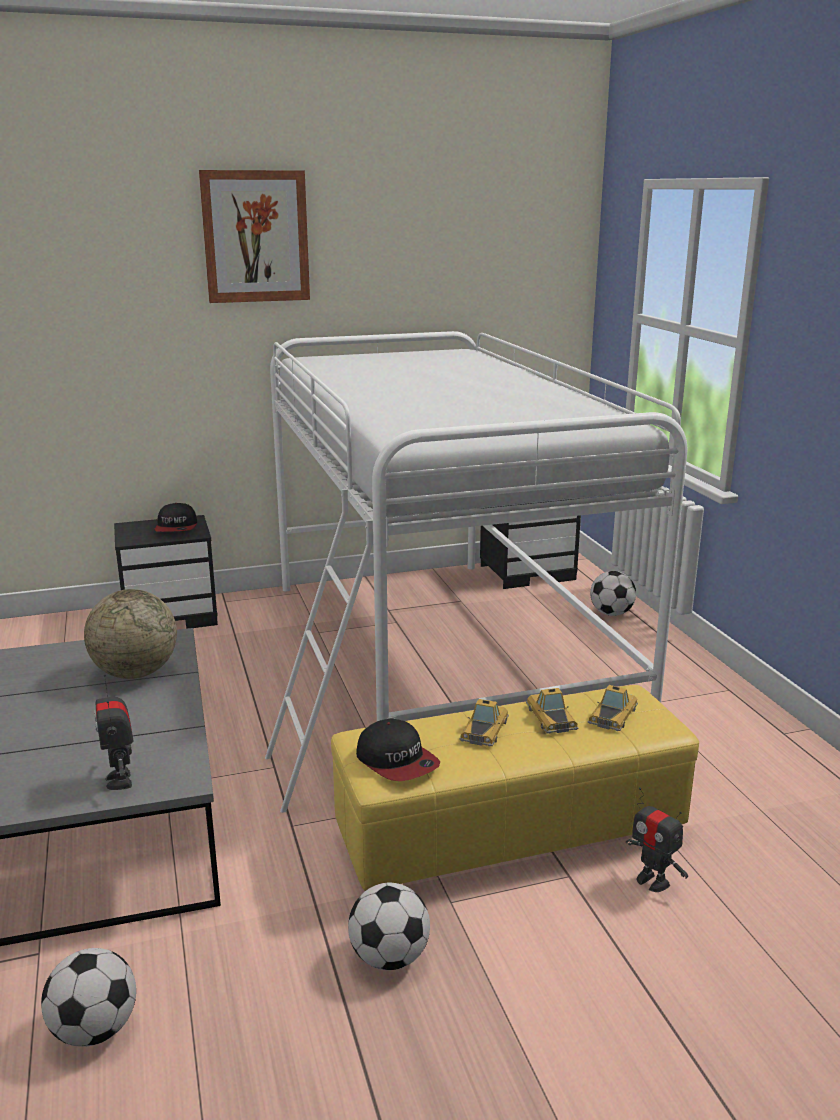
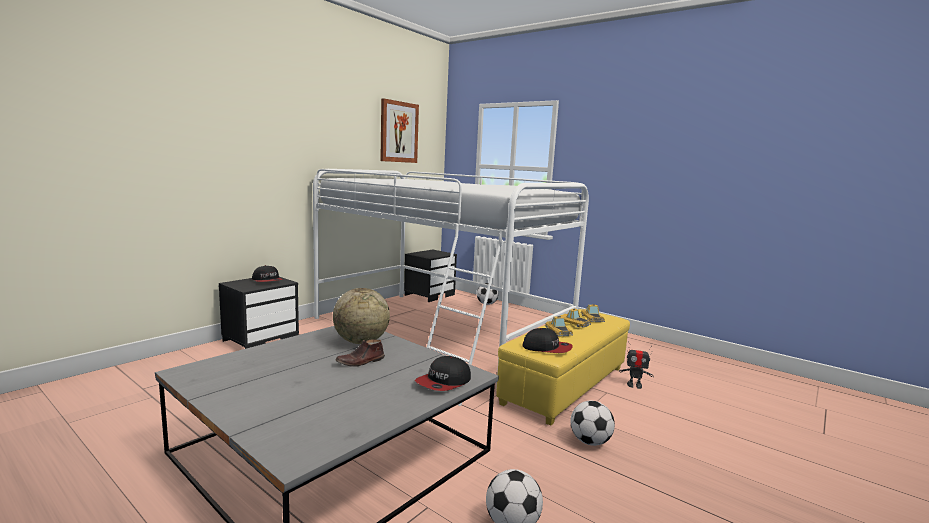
camera: 35 degrees left, 10 degrees down
(81, 710) = (360, 362): none -> brown shoe
(120, 780) = (444, 382): toy robot -> cap
(255, 237) = (305, 109): picture -> picture (398, 132)

